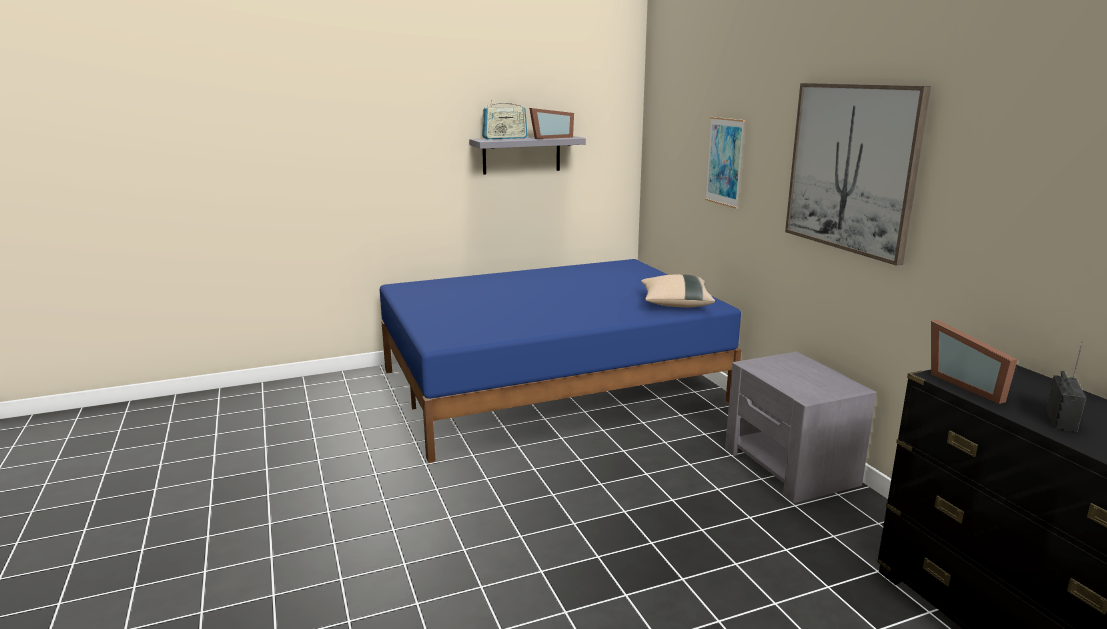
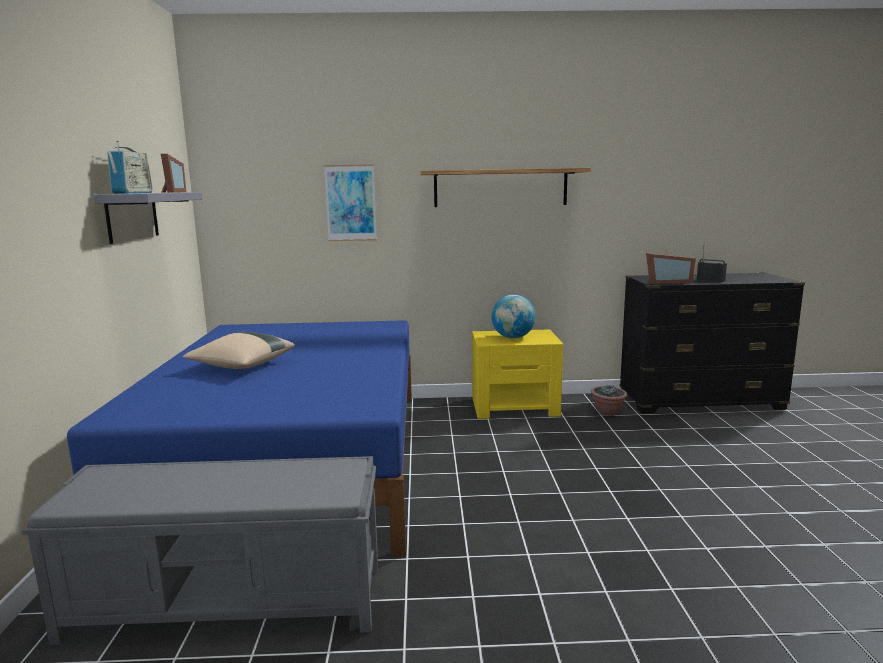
camera: 70 degrees left, 5 degrees down
(360, 418) = (230, 602): none -> grey bench
(675, 304) = (373, 330): beige pillow -> beige pillow (241, 366)
(790, 466) = (515, 406): grey nightstand -> yellow nightstand
(794, 375) = (513, 337): none -> globe
(851, 168) = (500, 188): picture -> shelf
(853, 541) = (608, 412): none -> potted plant

